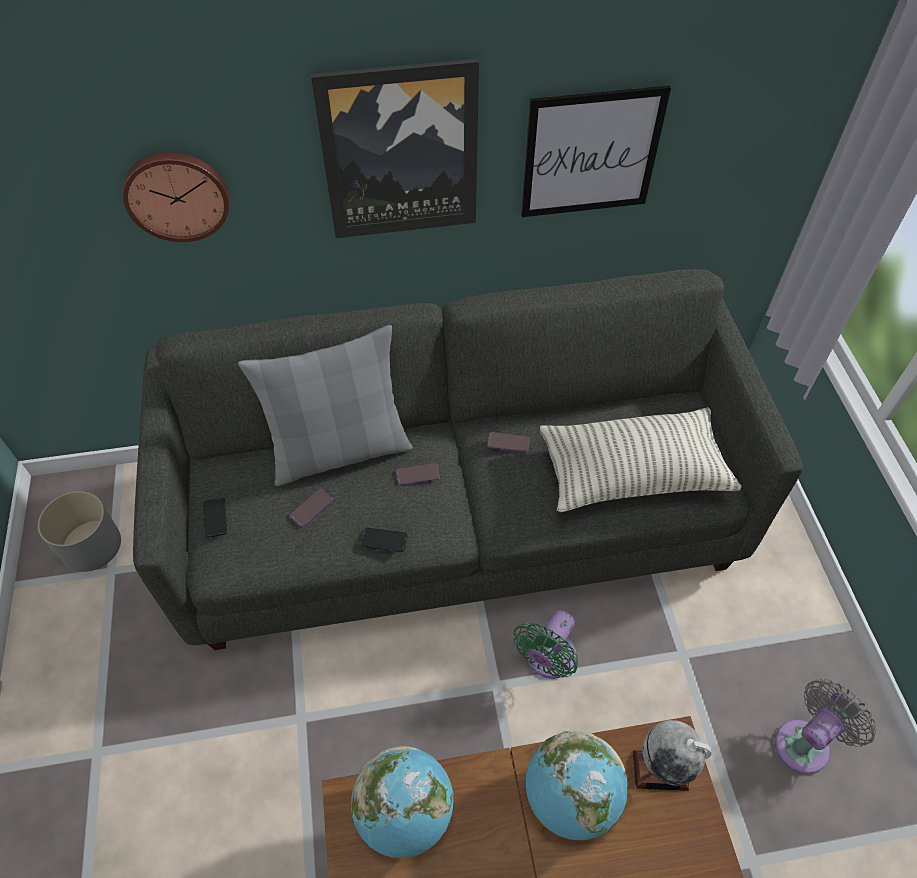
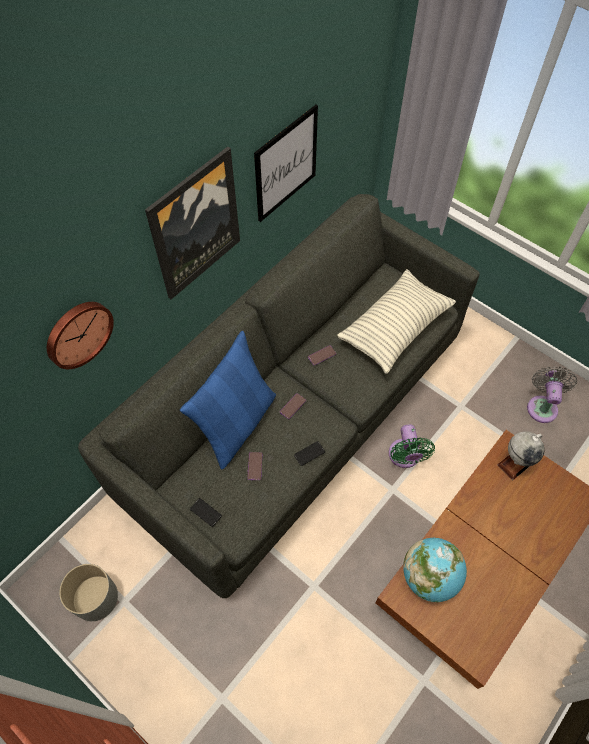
camera: 40 degrees left, 5 degrees up
(340, 450) = (237, 424): grey pillow -> blue pillow
(570, 797) = (490, 507): globe -> none

